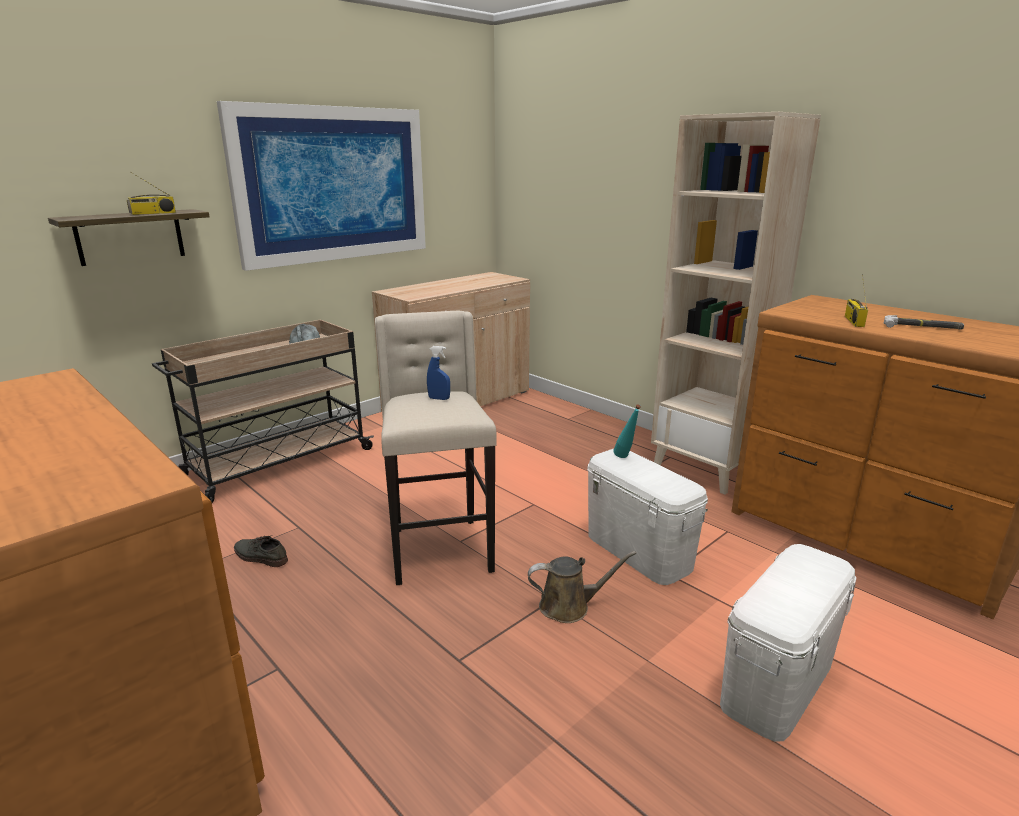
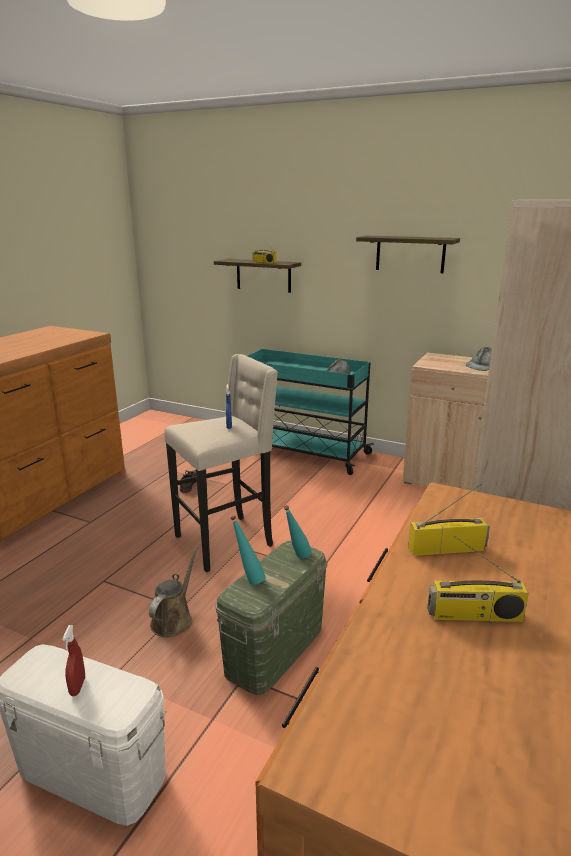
camera: 70 degrees right, 0 degrees up
(277, 463) = (300, 452): beige cart -> turquoise cart
(333, 185) = (410, 254): picture -> shelf
(440, 287) = (482, 365): none -> grey cap
(569, 606) = (174, 619): brown watering can -> brown watering can turned 135 degrees counterclockwise
(639, 551) = (275, 650): white storage box -> green storage box
(652, 484) = (248, 579): none -> turquoise bottle
(802, 584) = (77, 686): none -> red spray bottle
(922, 327) = (474, 616): hammer -> radio

